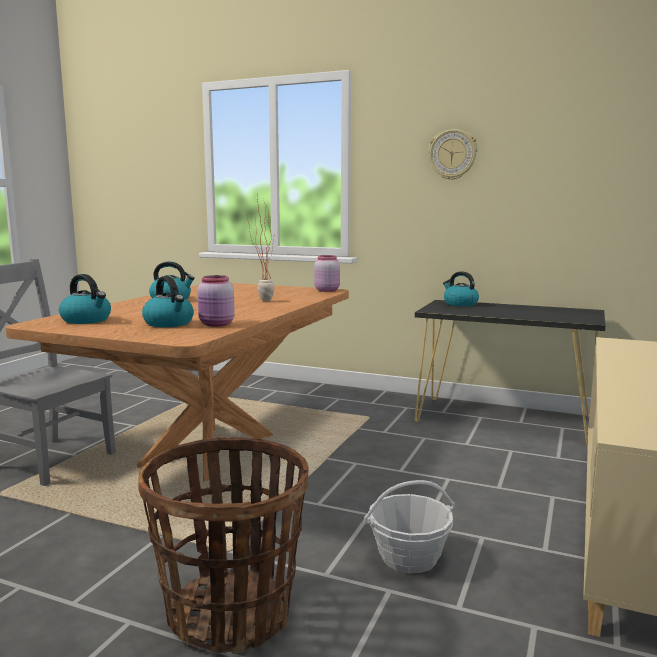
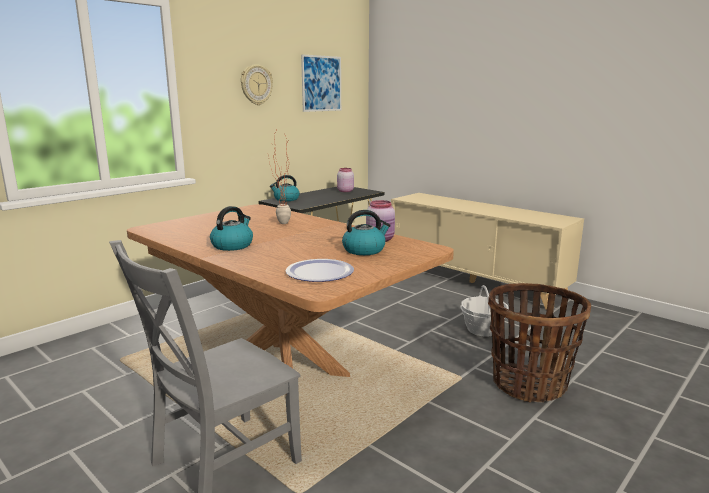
camera: 70 degrees left, 5 degrees up
(87, 320) = (319, 272): kettle -> plate
(327, 290) = (254, 208): pink jar -> pink jar (345, 191)
(575, 148) = (321, 83): none -> picture

